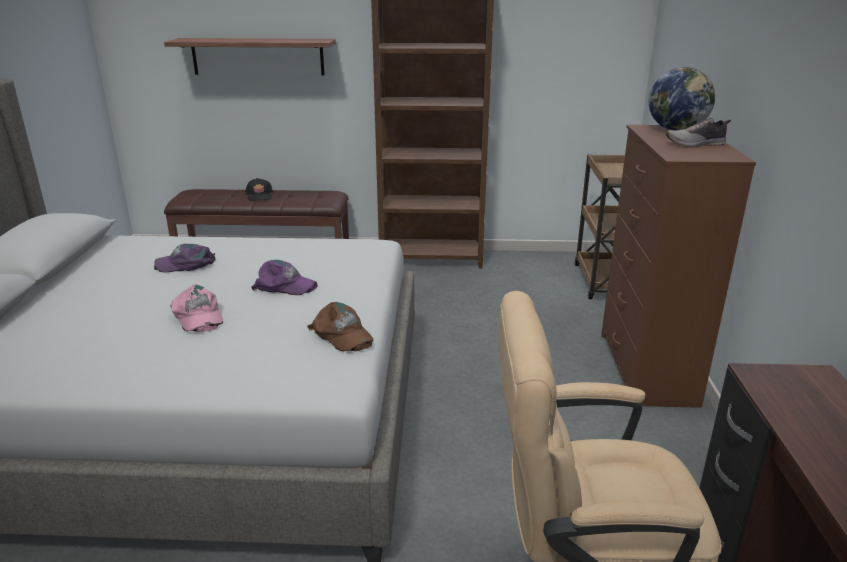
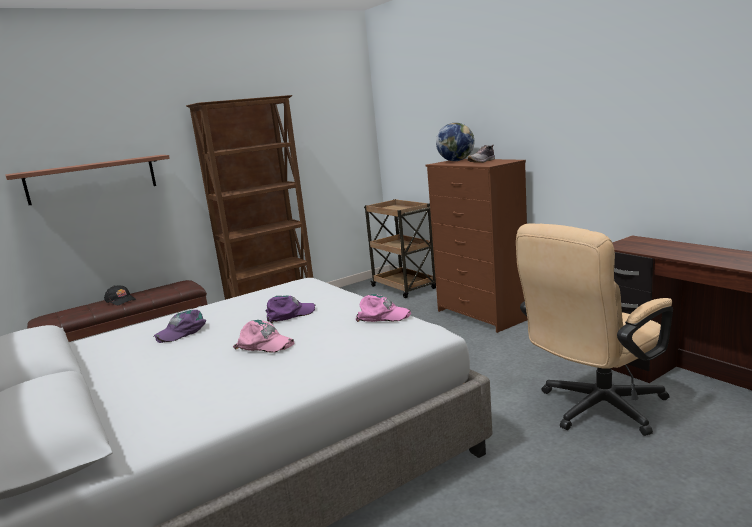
camera: 35 degrees left, 10 degrees down
(342, 335) = (383, 316): brown cap -> pink cap

